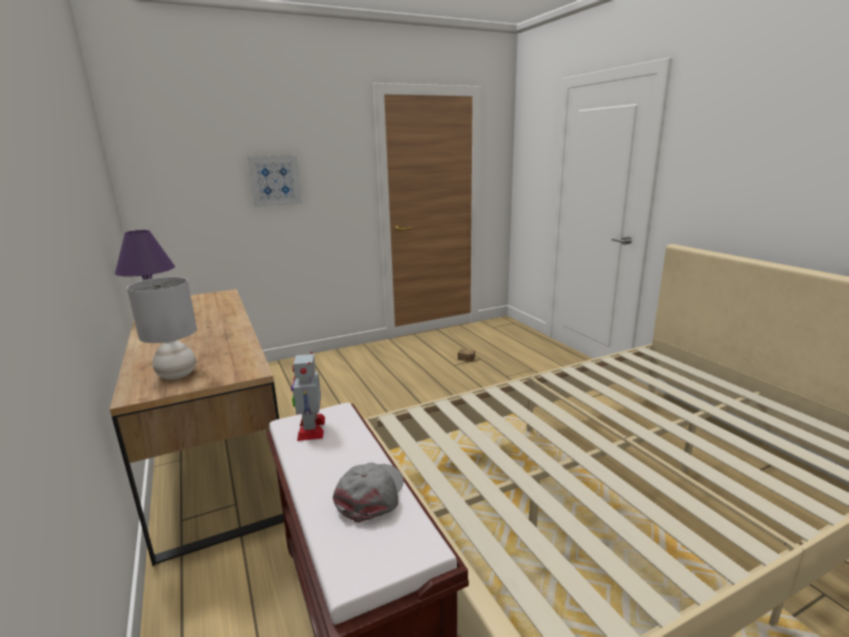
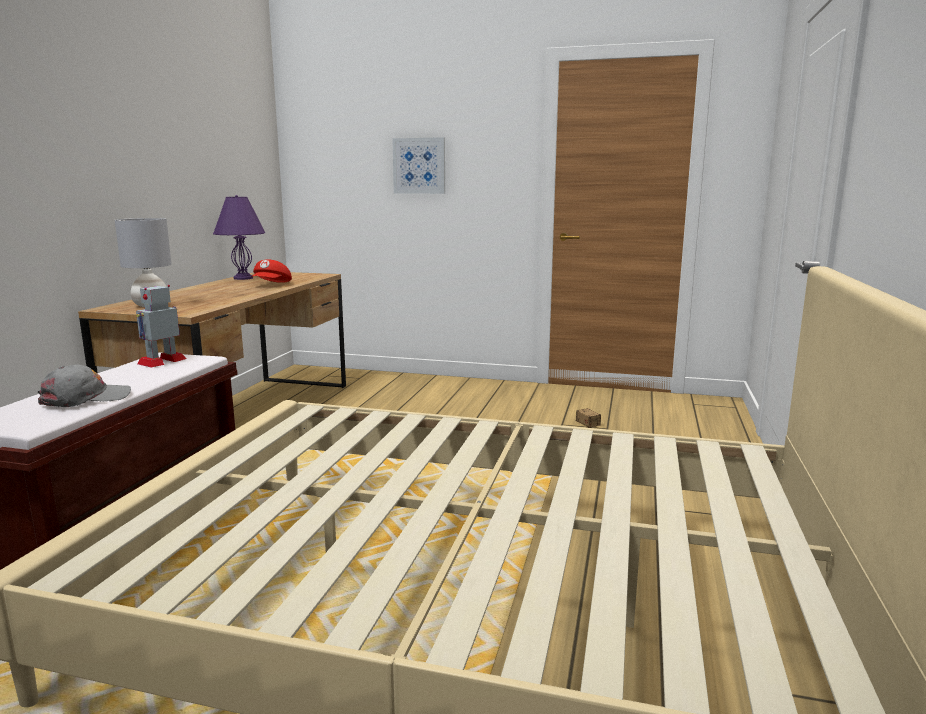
camera: 40 degrees right, 5 degrees down
(217, 316) = (272, 285): none -> red cap

